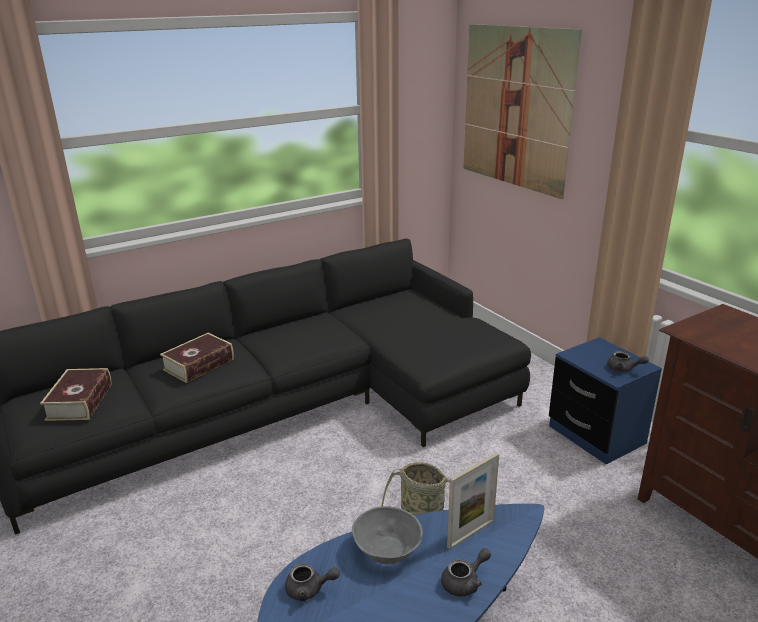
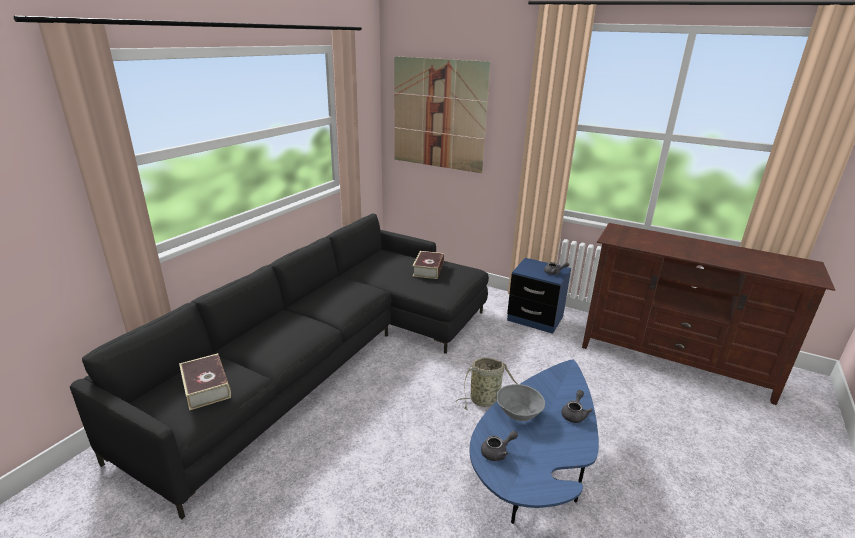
camera: 30 degrees left, 0 degrees up
(199, 364) = (281, 333): book -> book (428, 269)
(471, 534) = (553, 387): picture frame -> none

